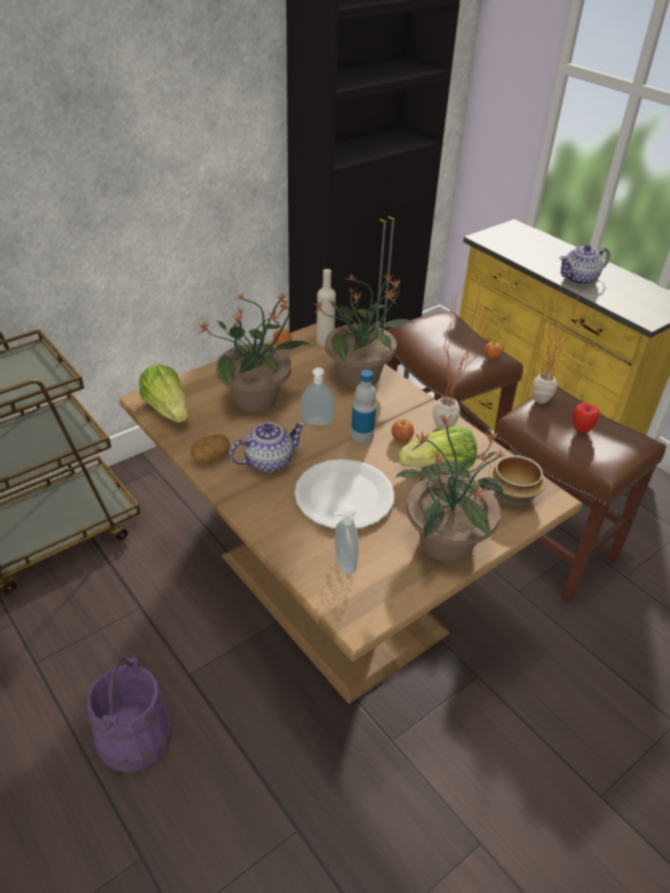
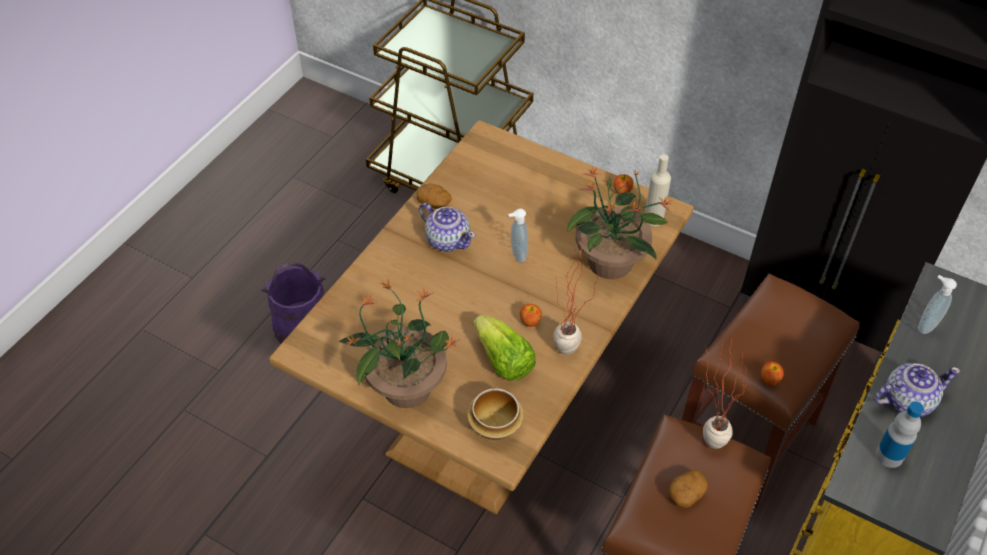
camera: 70 degrees right, 10 degrees up
(167, 409) = (479, 154): lettuce -> none
(257, 399) = (528, 203): potted plant -> none
(343, 564) = (351, 325): soap dispenser -> soap dispenser (925, 325)
(344, 496) = (430, 302): white plate -> none
(362, 435) = (518, 291): bottle -> bottle (889, 455)
(579, 279) = (907, 400): teapot -> teapot turned 120 degrees clockwise
(581, 430) = (686, 493): apple -> potato

